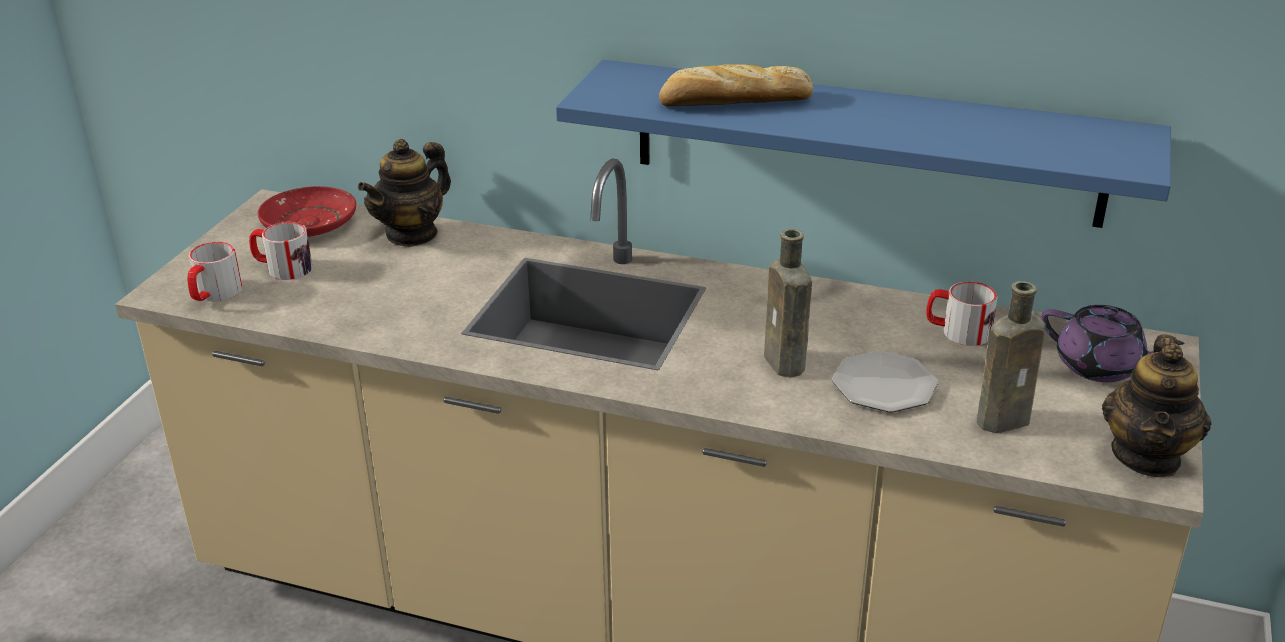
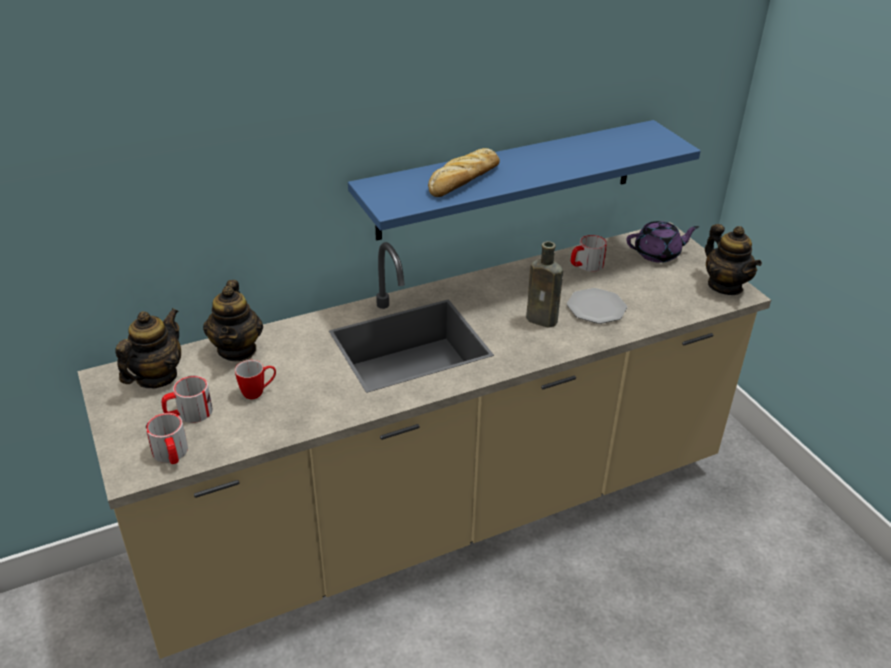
camera: 45 degrees left, 5 degrees up
(309, 224) = (156, 377): red plate -> teapot
(366, 281) = (258, 392): none -> mug
(1006, 419) = (660, 297): brown bottle -> none

